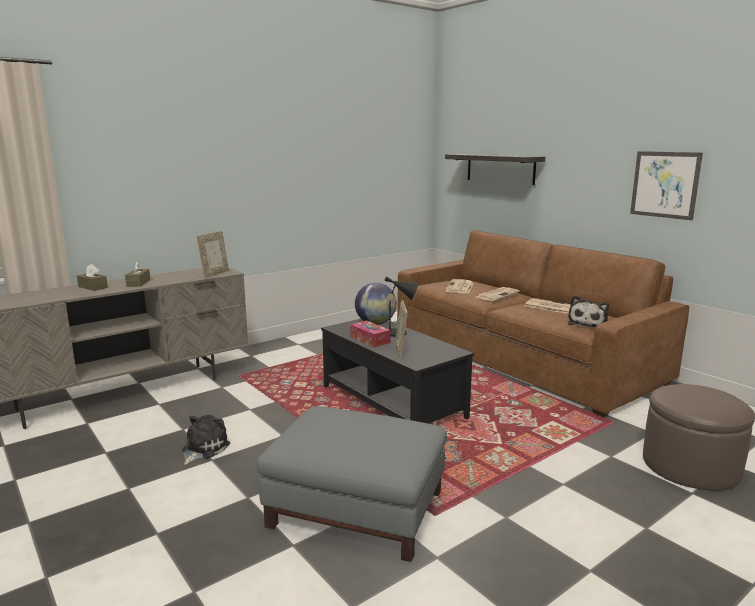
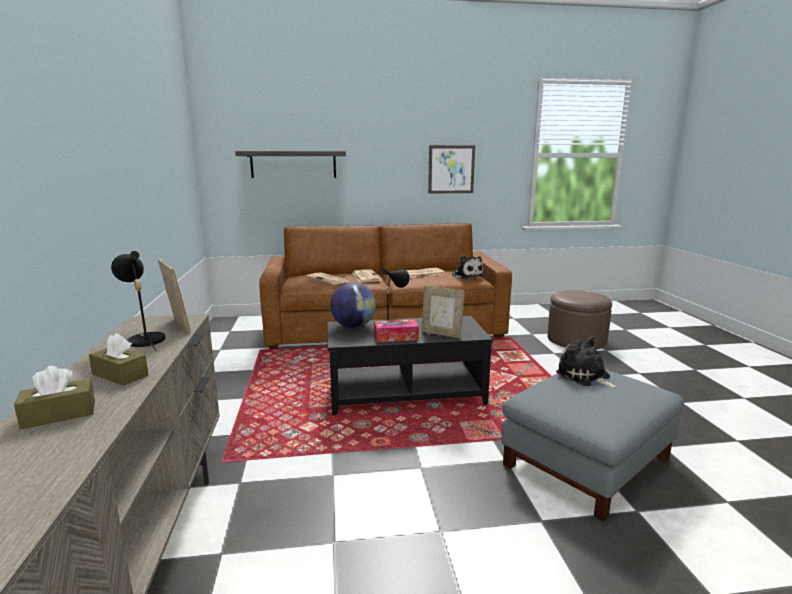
camera: 60 degrees left, 0 degrees up
(188, 274) = (144, 339): none -> black table lamp
(203, 449) = (407, 533): plush toy -> plush toy (585, 377)

